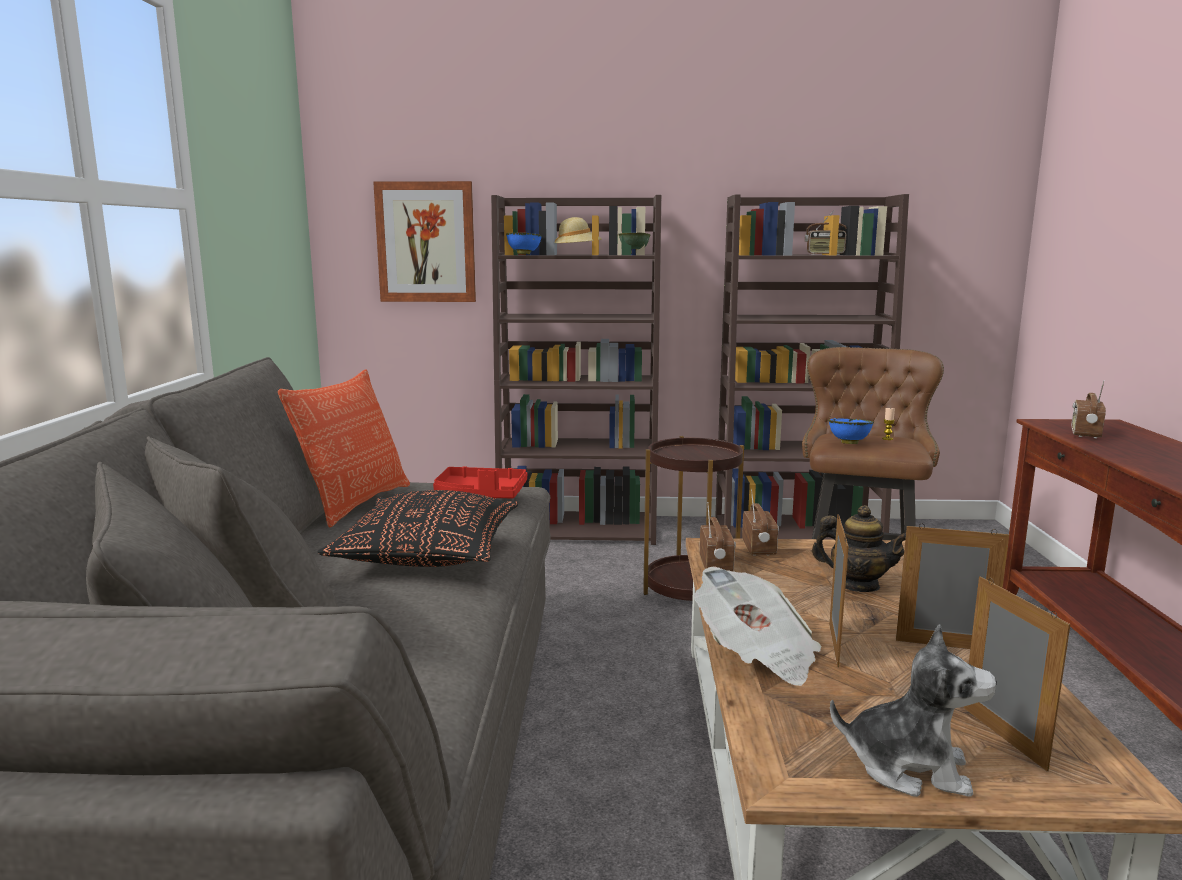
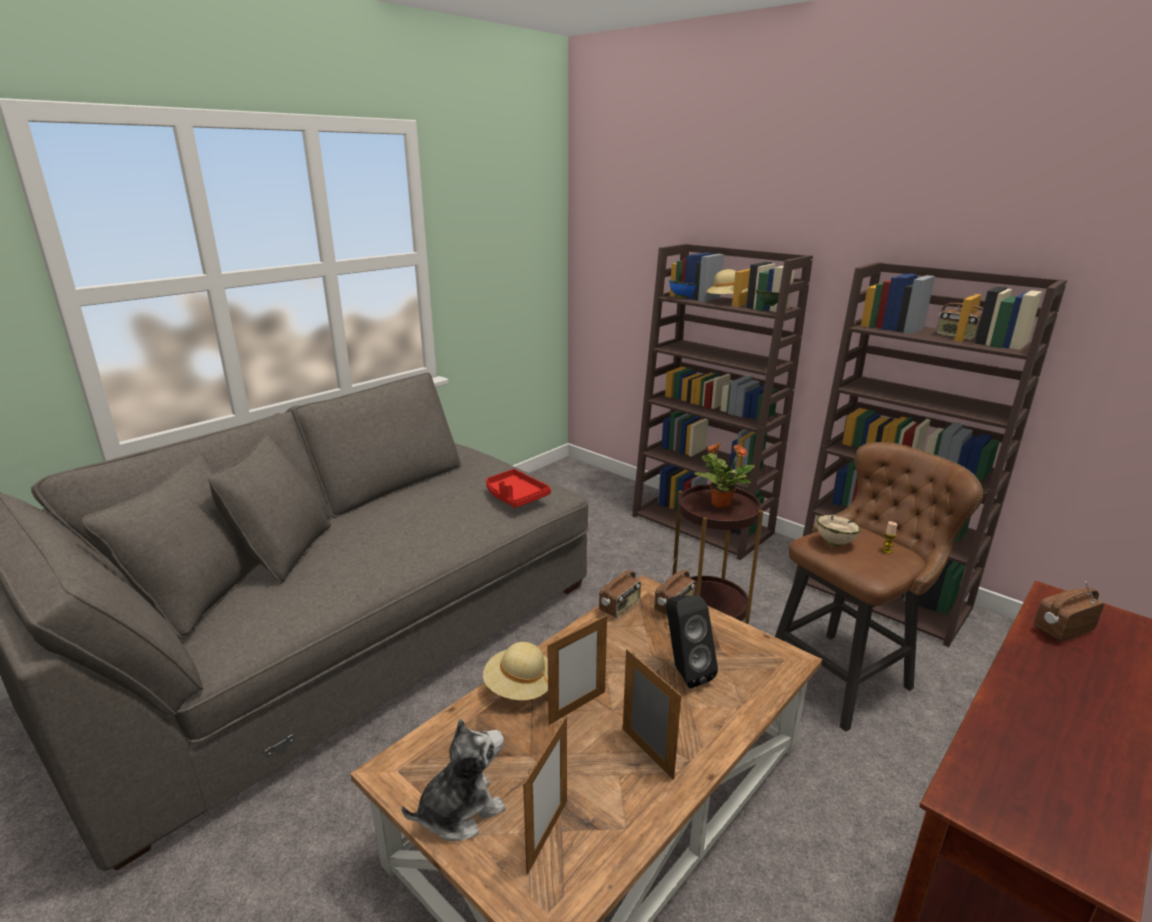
camera: 40 degrees right, 10 degrees up
(355, 504) = (445, 479): orange pillow -> none
(426, 242) = (635, 274): picture -> none
(428, 554) = (414, 534): black pillow -> none
(691, 453) = (720, 503): none -> potted plant
(757, 655) = (520, 688): newspaper -> beige hat
(848, 443) = (833, 543): blue bowl -> beige bowl
(857, 585) = (684, 672): teapot -> black speaker
(908, 767) = (460, 810): plush toy -> plush toy turned 90 degrees counterclockwise

